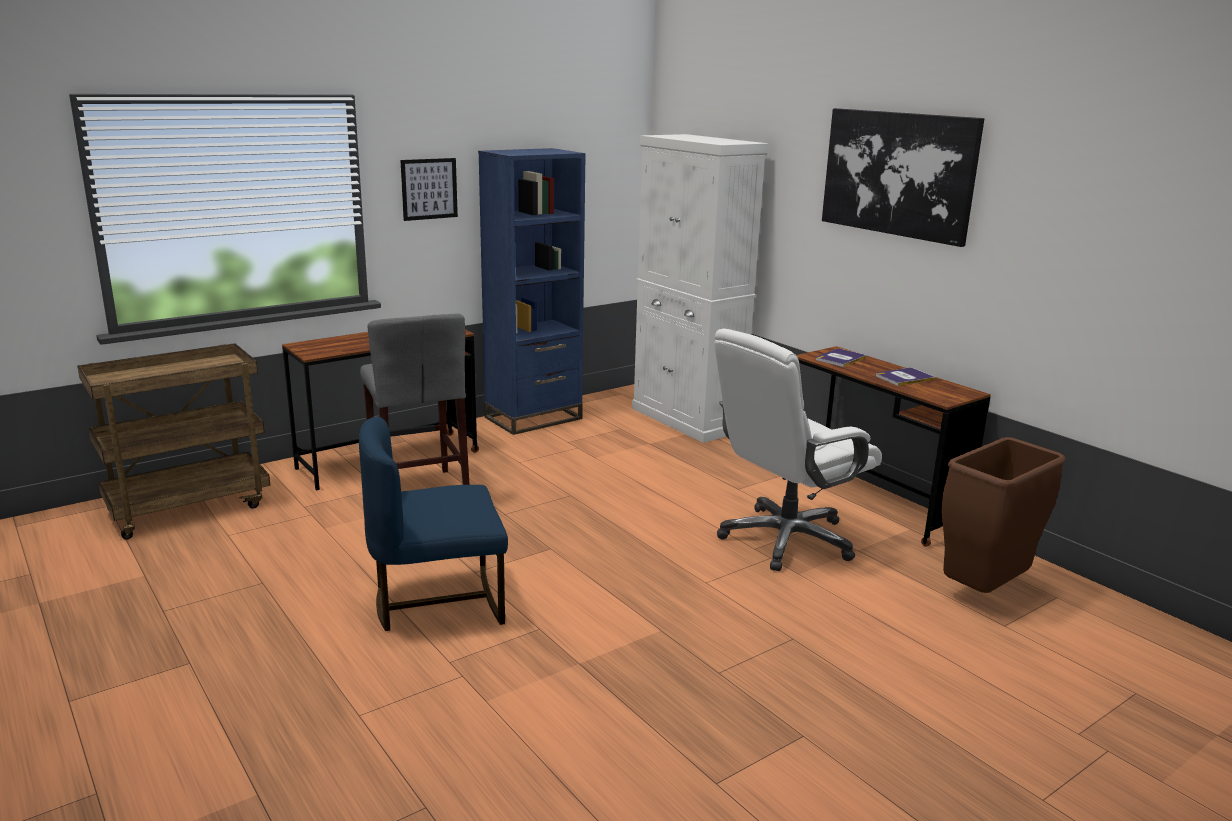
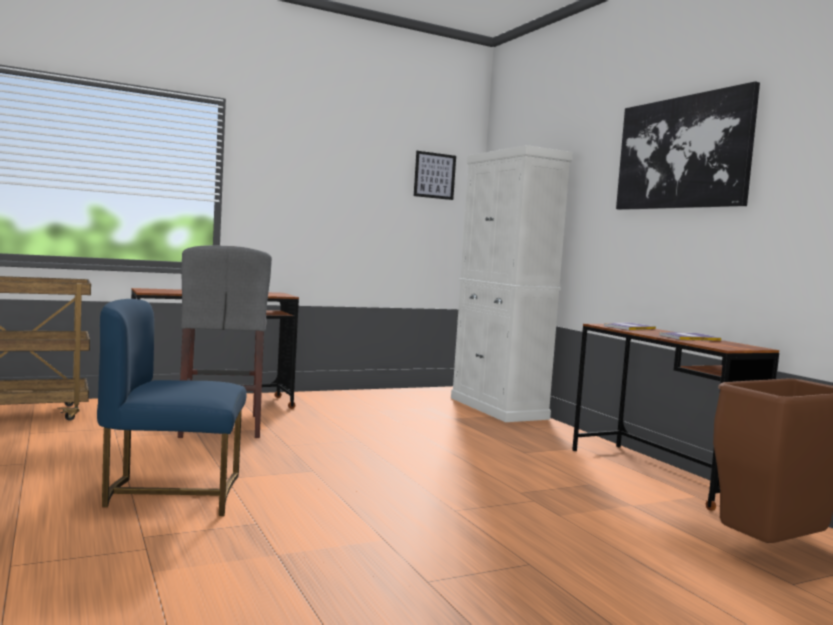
camera: 10 degrees right, 15 degrees down
(429, 189) = (283, 184): picture -> picture (434, 175)
(533, 418) = (359, 395): blue bookcase -> none
(786, 540) = (557, 490): white office chair -> none

